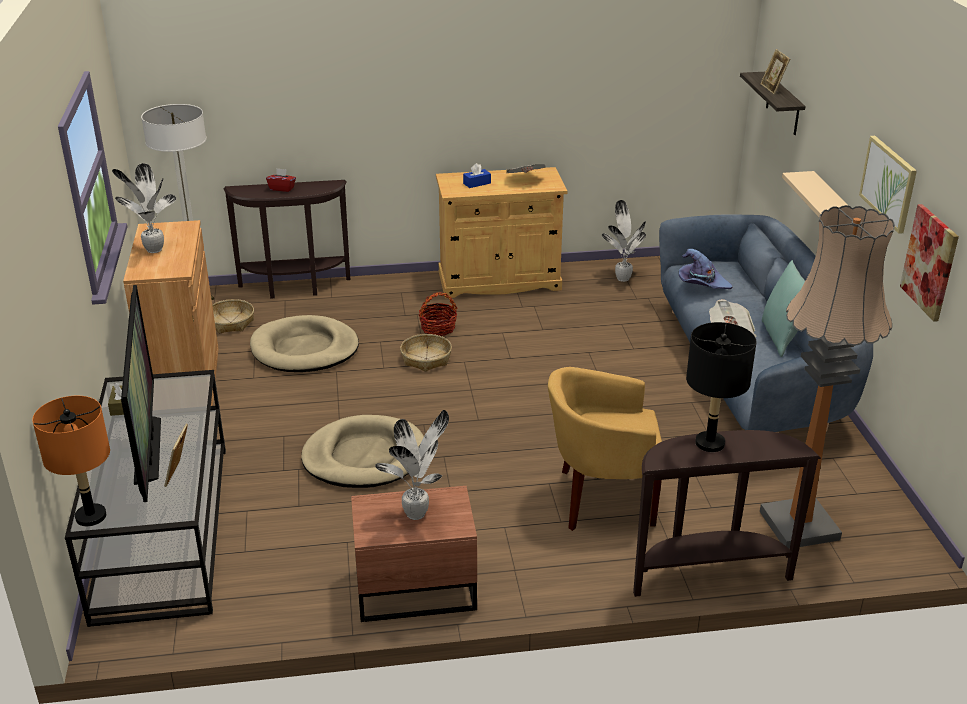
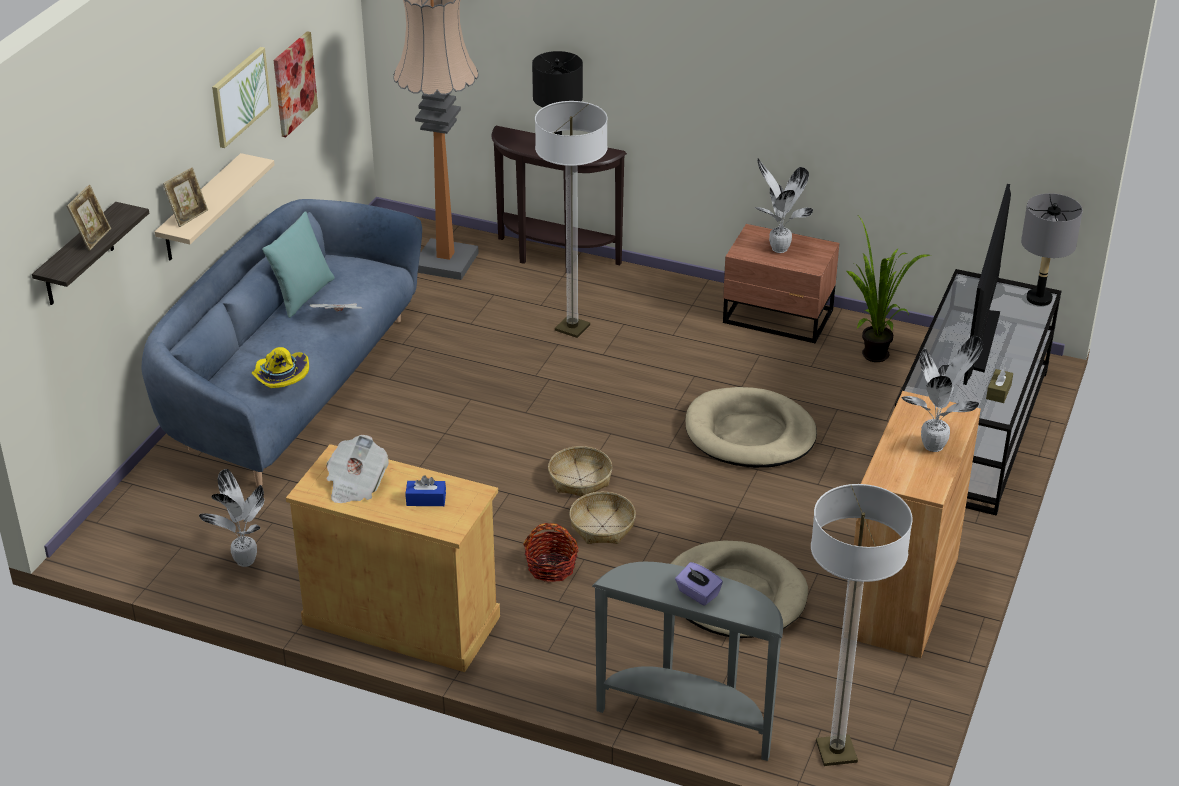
camera: 150 degrees left, 5 degrees up
(91, 517) = (1039, 298): orange table lamp -> grey table lamp
(179, 474) = (959, 311): picture frame -> picture frame (188, 216)
(230, 322) = (810, 681): basket -> basket (580, 479)
(282, 188) = (697, 594): red tissue box -> purple tissue box
(288, 573) = (872, 359): none -> potted plant
(295, 288) = (688, 719): brown console table -> grey console table
(602, 499) = (572, 328): yellow armchair -> floor lamp
(702, 283) = (279, 378): purple hat -> yellow hat

